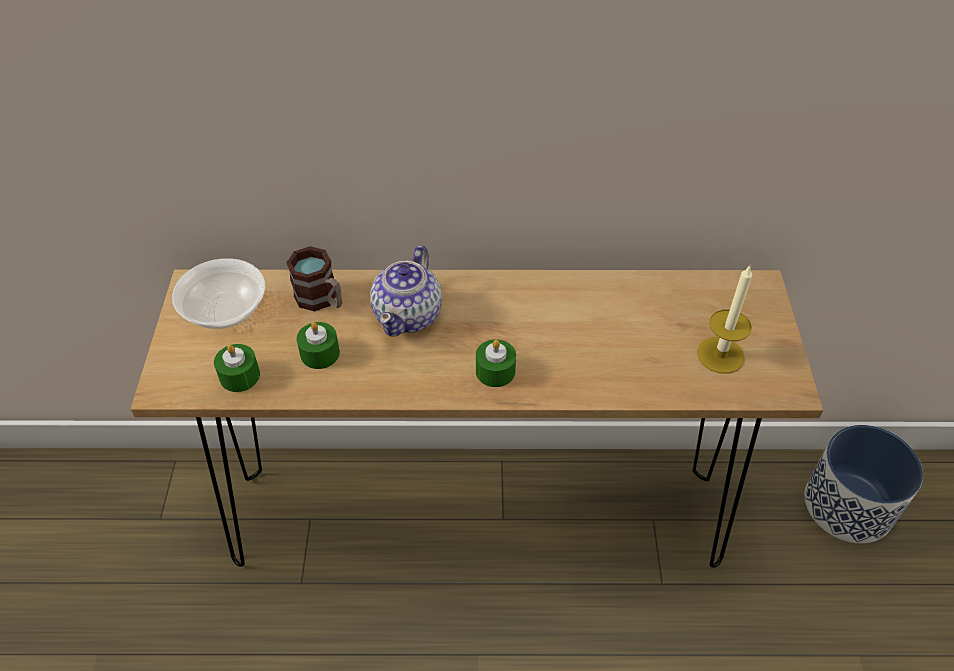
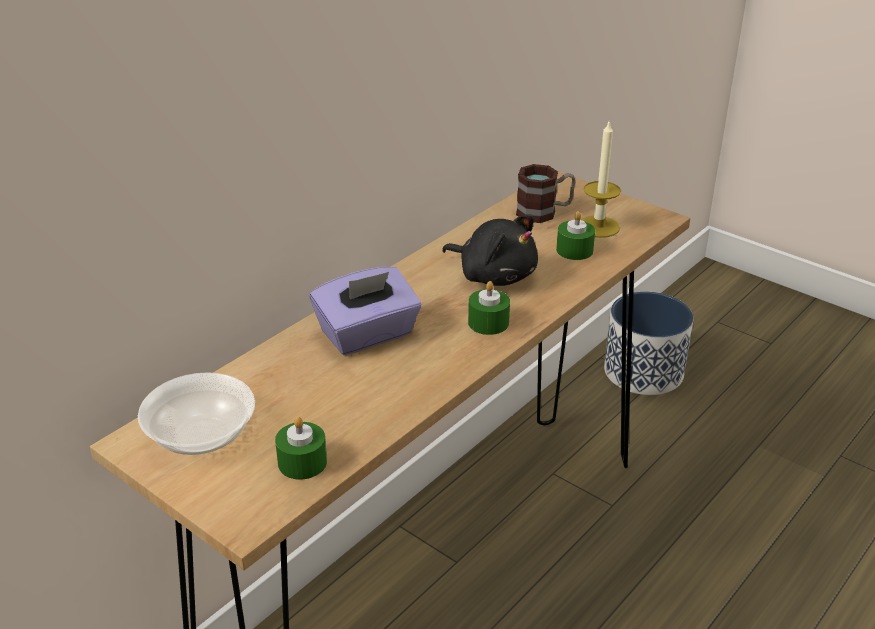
camera: 50 degrees left, 15 degrees down
(320, 353) = (343, 402): green candle -> green candle (574, 250)
(322, 300) = (279, 372): mug -> mug (544, 212)
(409, 315) = (368, 335): teapot -> purple tissue box
(564, 335) = (494, 275): none -> black plush toy

